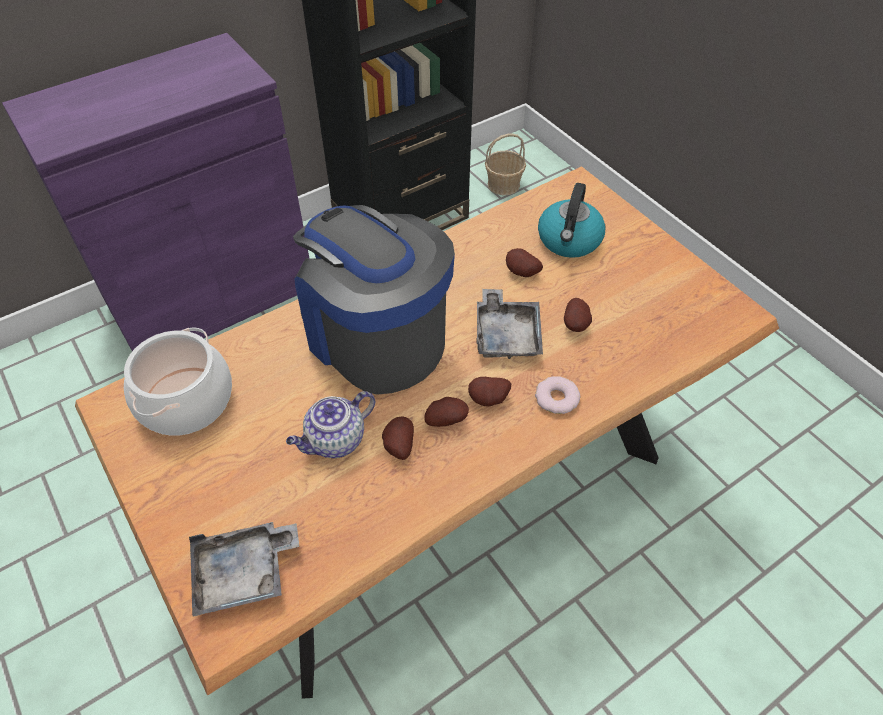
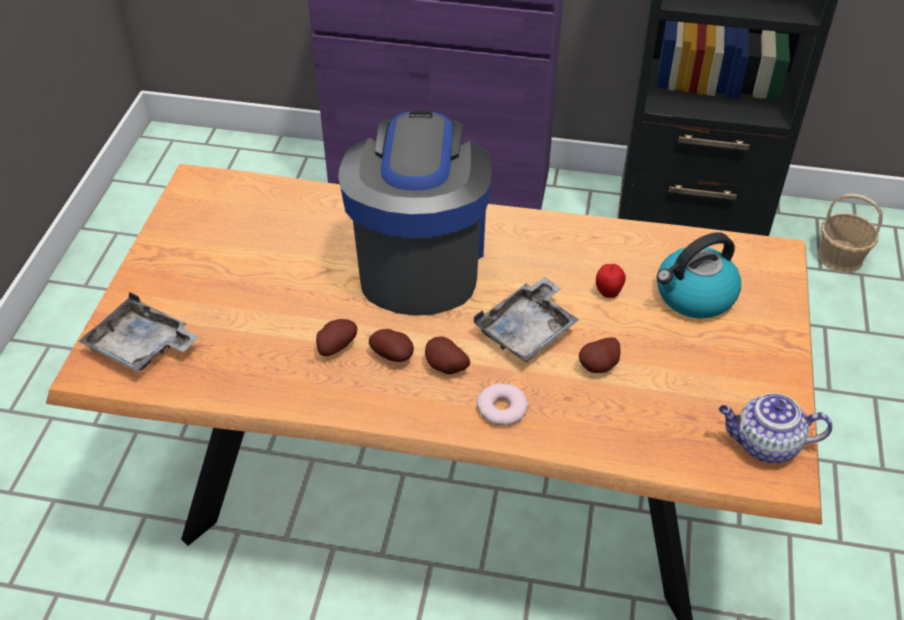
camera: 45 degrees right, 5 degrees down
(186, 401) = (239, 211): cooking pot -> none
(335, 441) = (298, 310): teapot -> teapot (764, 445)
(521, 273) = (608, 292): potato -> apple

